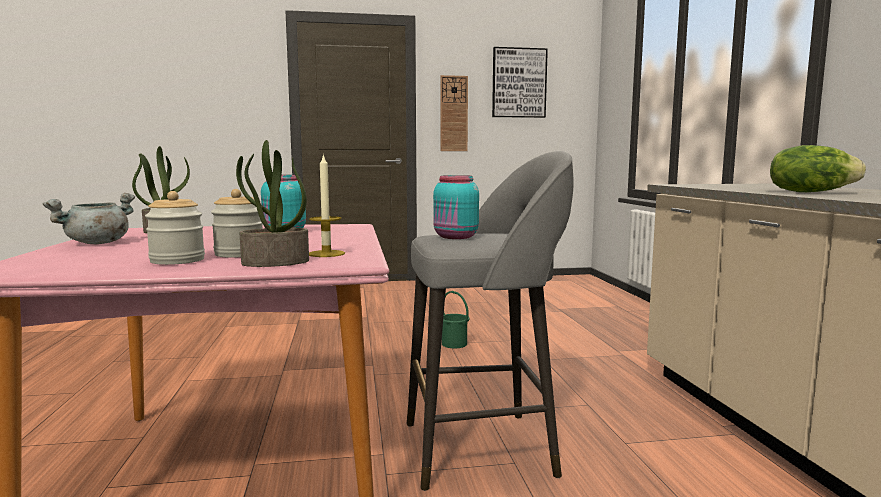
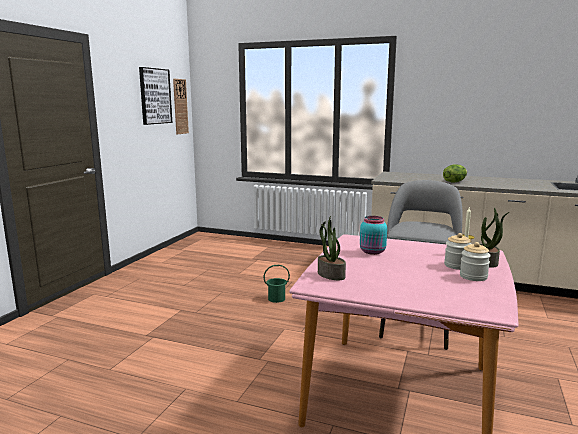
camera: 60 degrees left, 5 degrees up
(97, 243) = (389, 291): grey cooking pot -> none
(453, 113) = (121, 123): wall clock -> wall clock (180, 106)
(456, 237) = (424, 230): turquoise jar -> none

